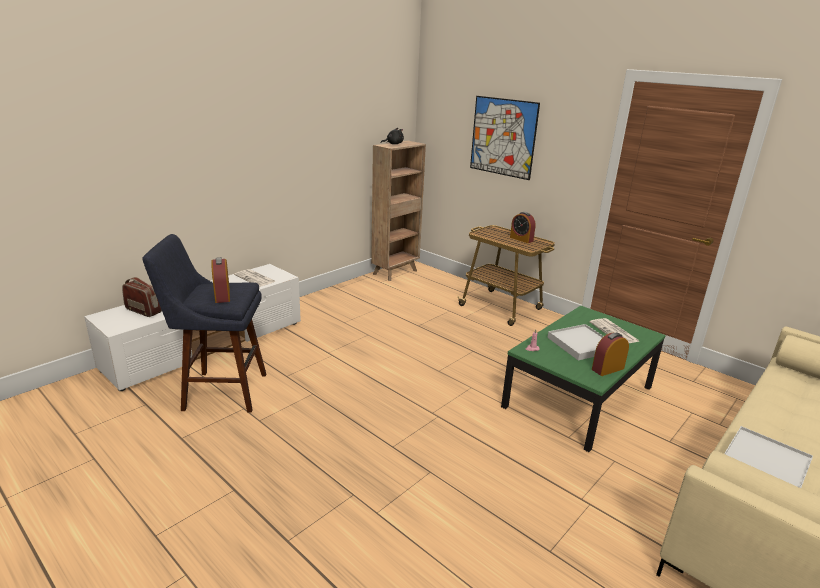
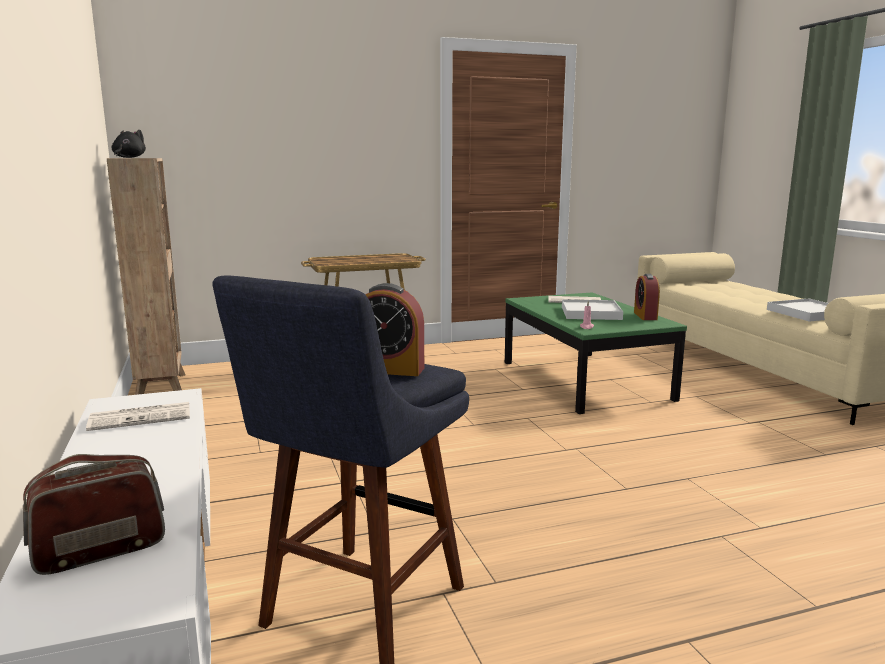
camera: 60 degrees left, 10 degrees down
(503, 137) = (290, 133): picture -> none
(521, 239) = (374, 258): alarm clock -> none

